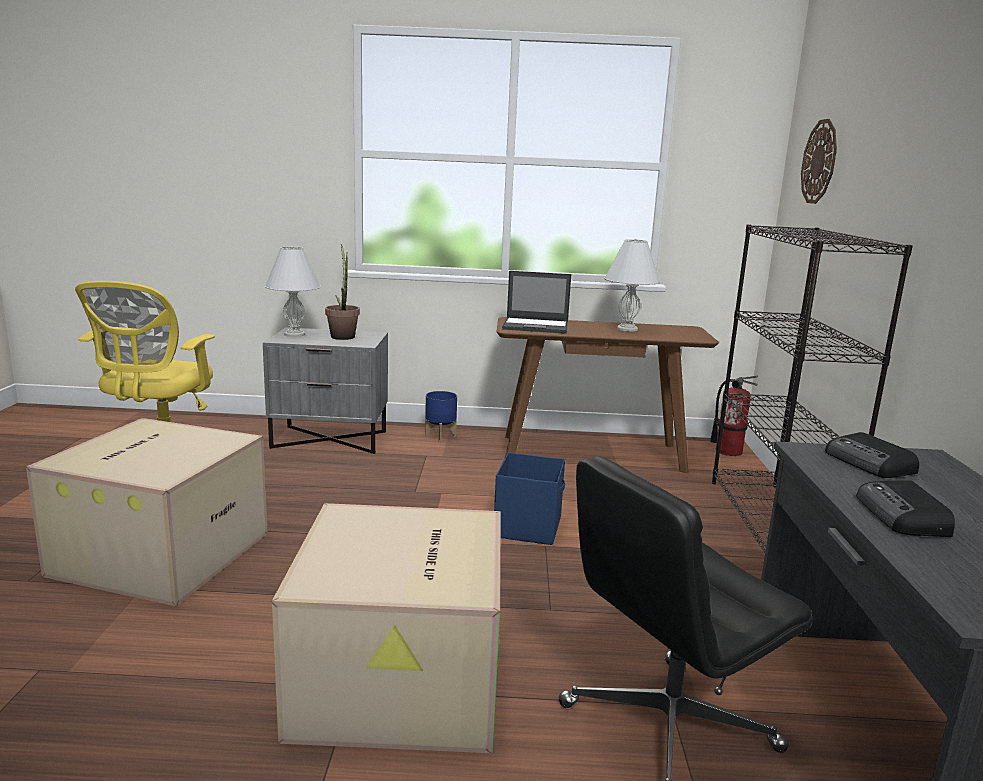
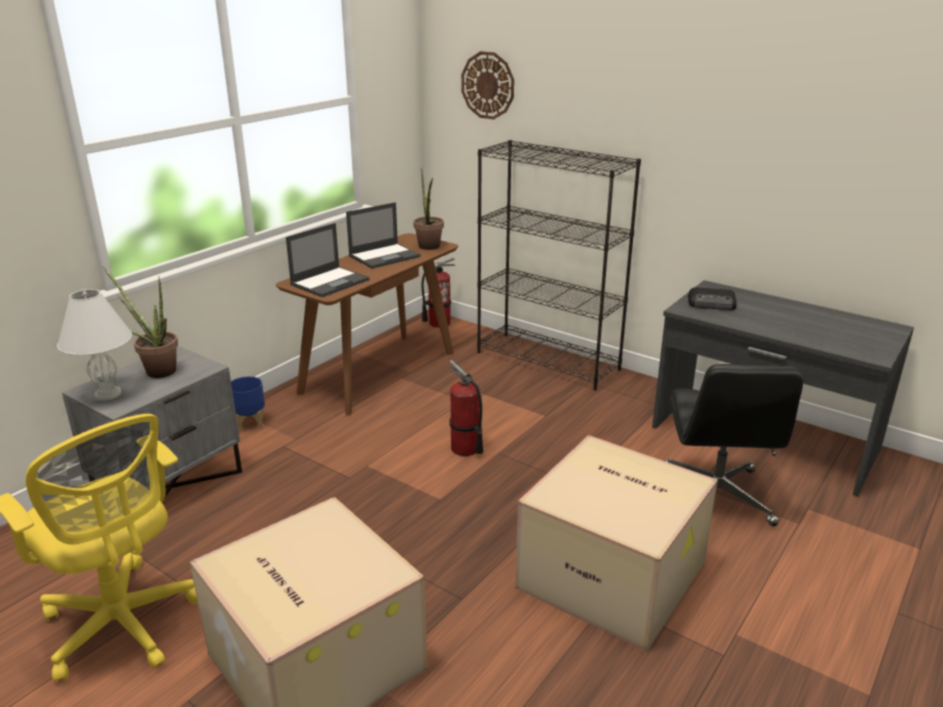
camera: 55 degrees left, 10 degrees up
(528, 527) = (465, 449): blue storage box -> fire extinguisher
(627, 329) = (385, 256): white table lamp -> laptop
(683, 336) = (429, 248): none -> potted plant
(902, 517) = (780, 327): radio -> none

